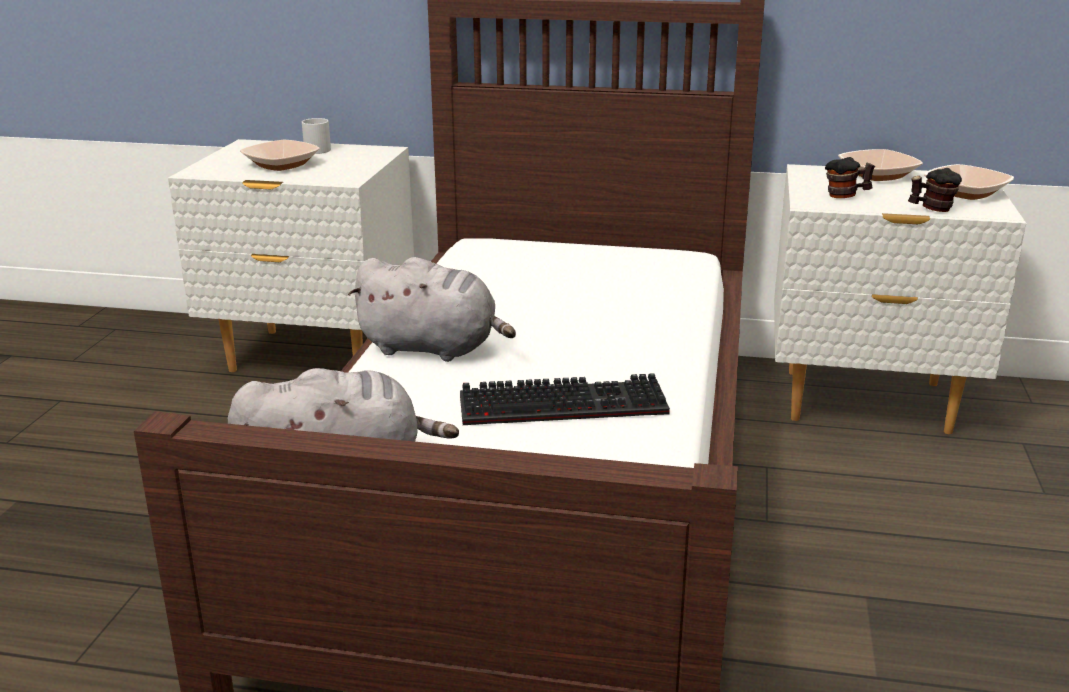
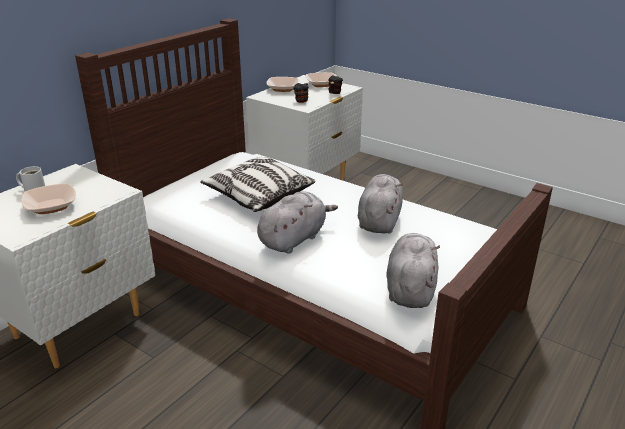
camera: 65 degrees left, 5 degrees up
(549, 295) = (258, 196): none -> pillow
(565, 403) = (379, 221): keyboard -> grey plush toy

